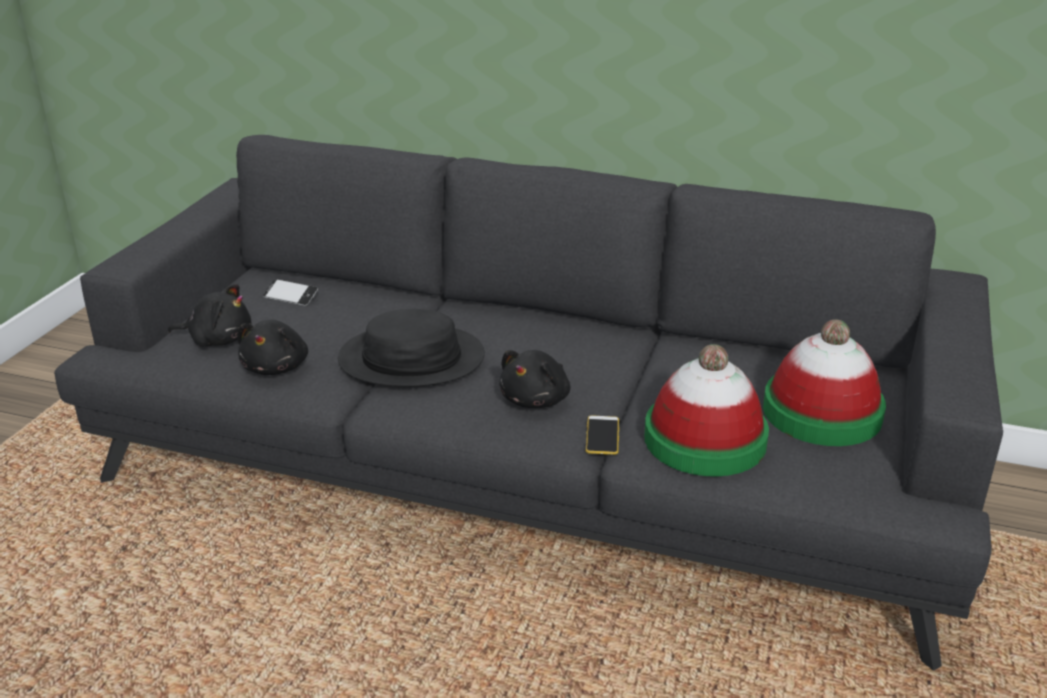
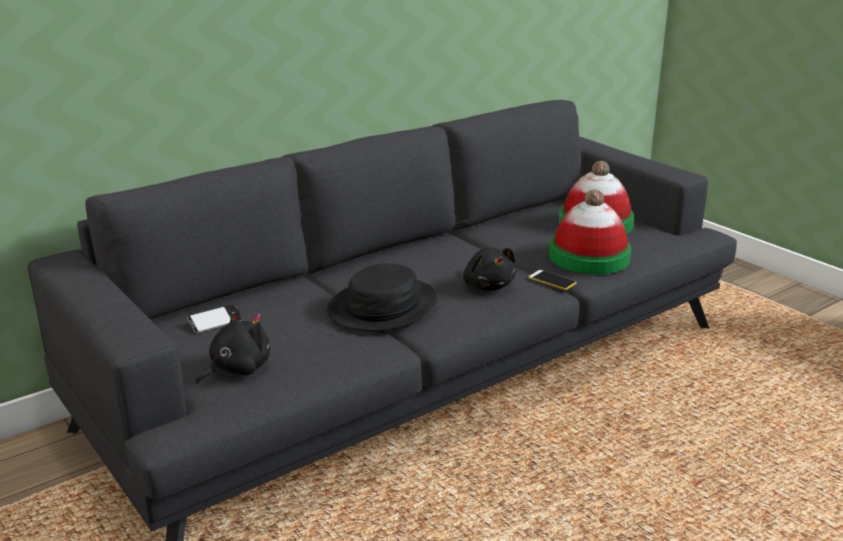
camera: 55 degrees left, 5 degrees down
(277, 367) = (321, 356): black plush toy -> none

